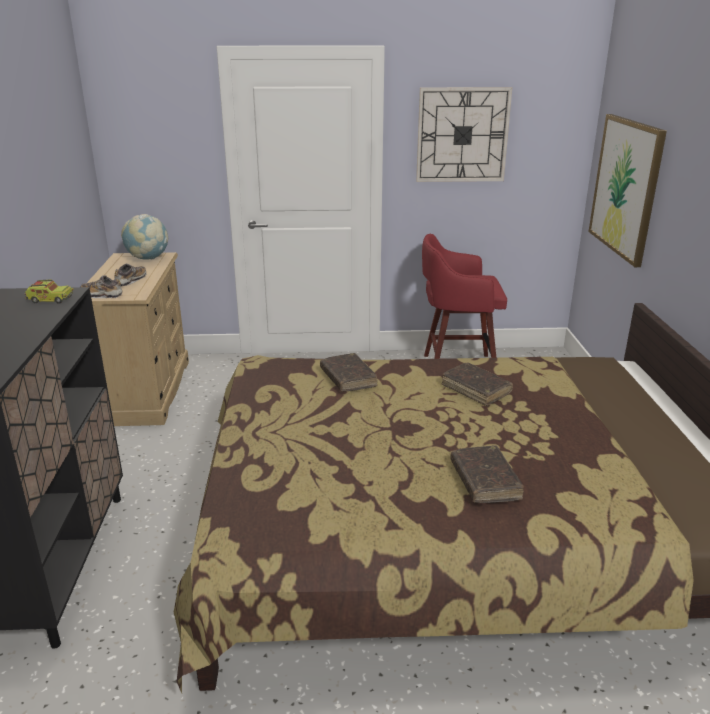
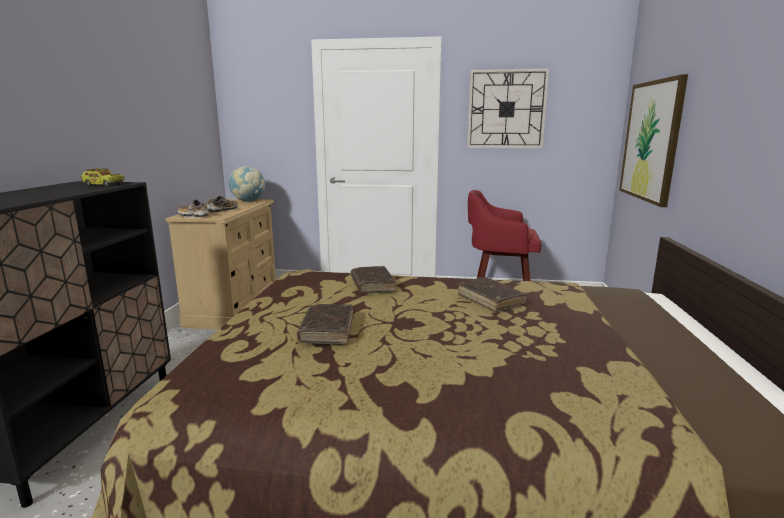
camera: 10 degrees right, 10 degrees down
(484, 481) = (470, 373): brown book -> brown book (327, 331)

